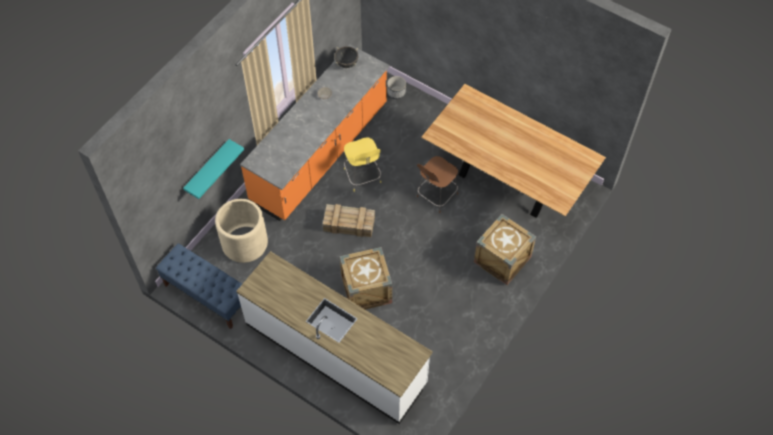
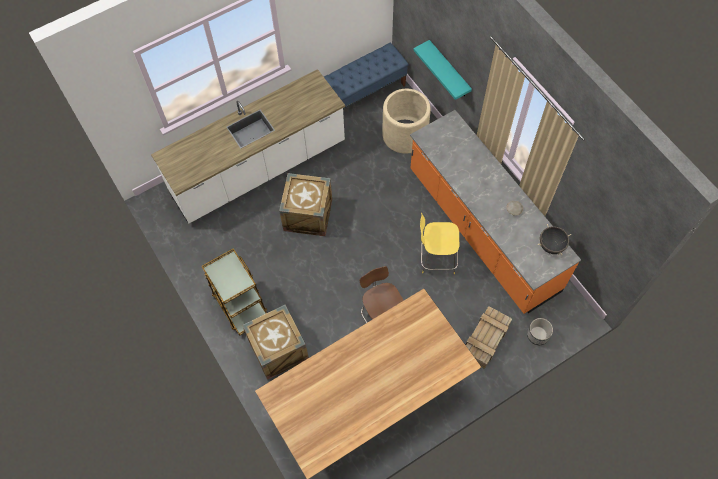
camera: 115 degrees right, 5 degrees up
(350, 224) = (385, 227): crate -> crate (485, 340)
(478, 307) = (239, 304): none -> brown cart

